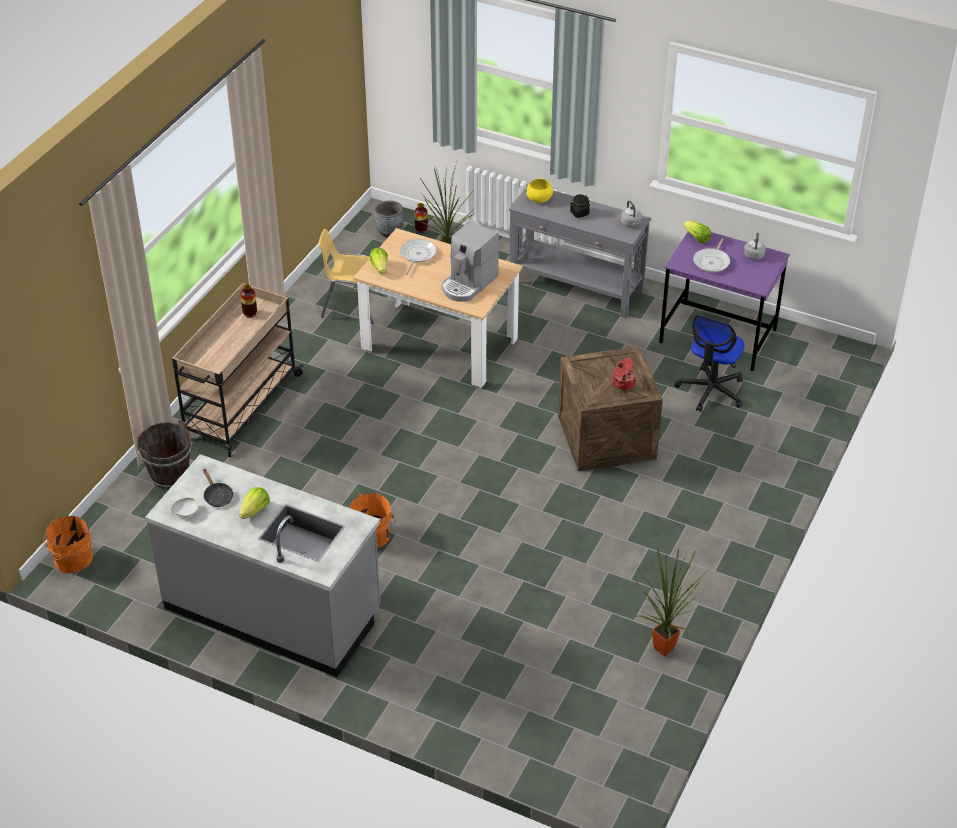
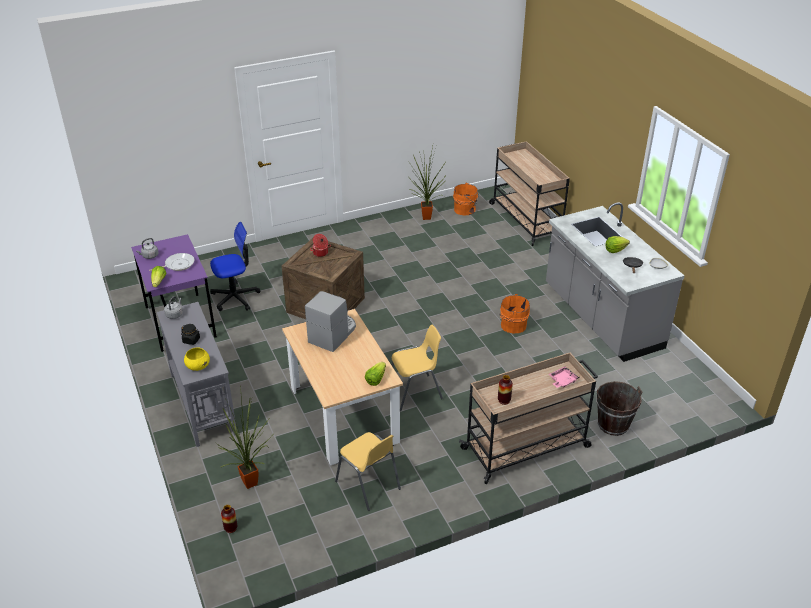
camera: 140 degrees left, 5 degrees down
(71, 559) = (713, 404): orange bucket -> orange bucket (466, 209)
(210, 358) = (562, 381): none -> pink tray
(390, 232) = (257, 543): grey planter -> none
(398, 399) = (415, 392): none -> yellow chair
(417, 255) = (338, 374): frying pan -> none
(468, 284) = (333, 334): coffee machine -> coffee machine turned 45 degrees counterclockwise
(523, 740) = (526, 219): none -> beige cart

